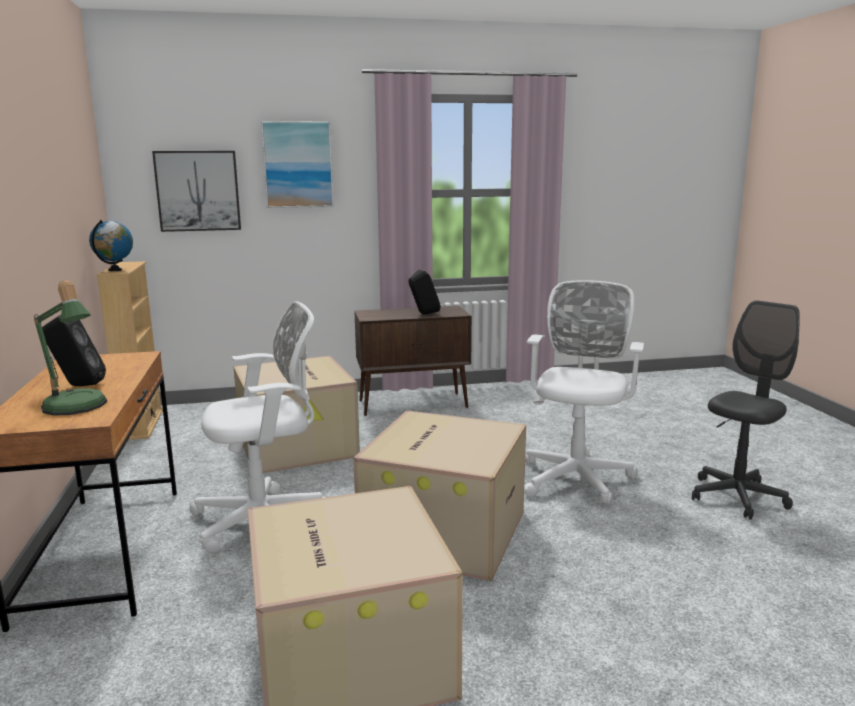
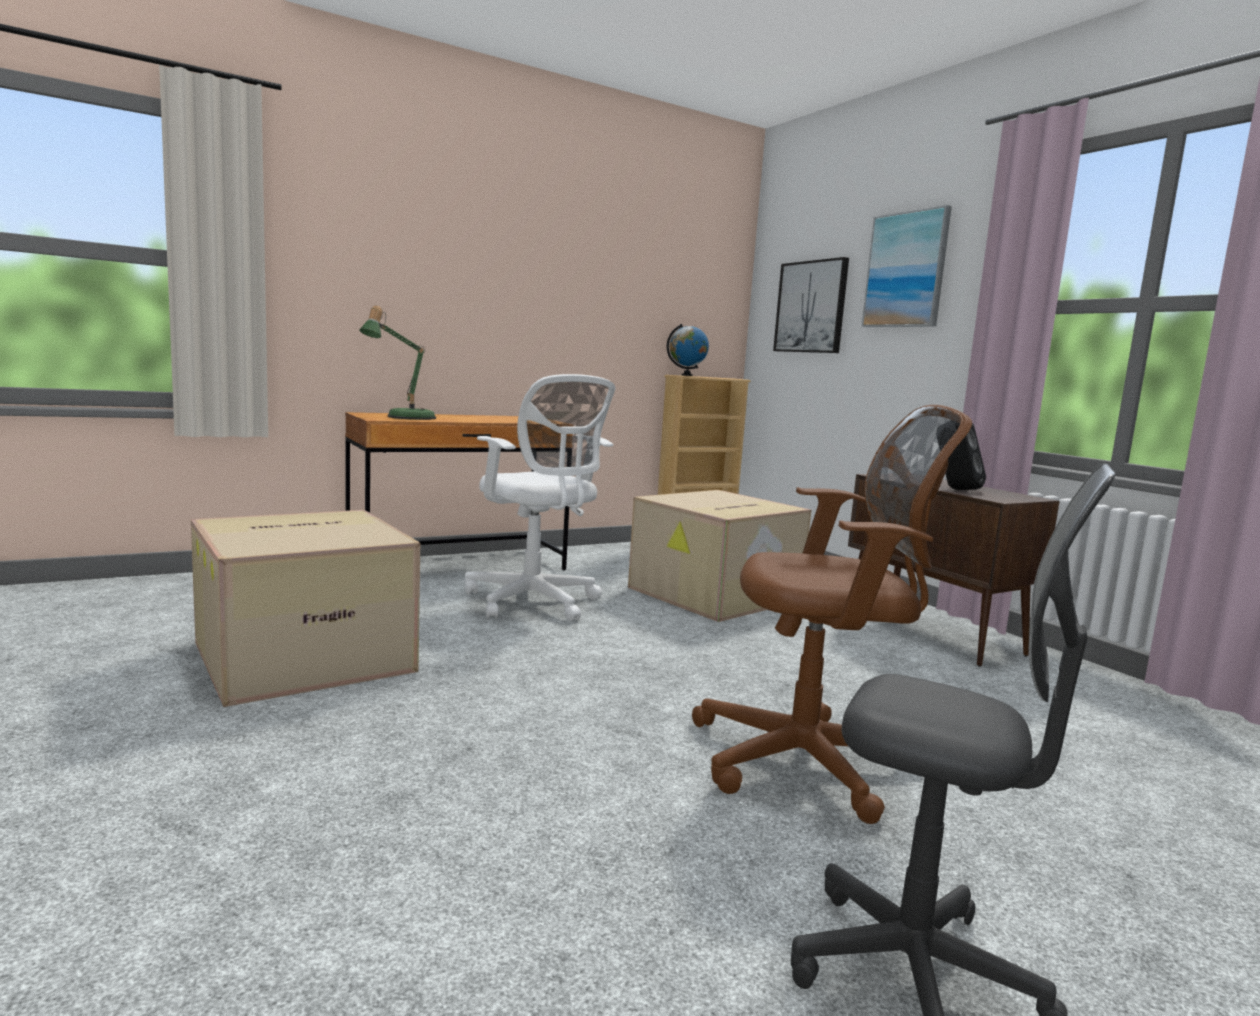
camera: 70 degrees right, 5 degrees down
(77, 386) = (459, 417): black speaker -> none
(443, 530) = (557, 677): cardboard box -> none
(577, 476) = (812, 762): white office chair -> brown office chair

